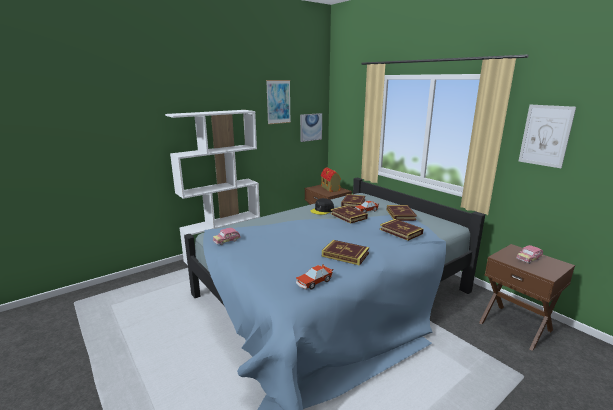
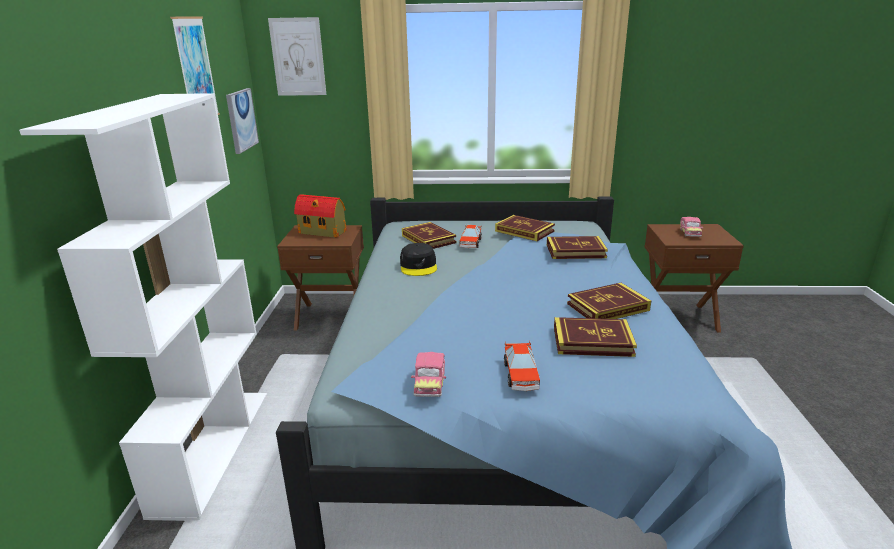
camera: 50 degrees left, 5 degrees up
(314, 282) = (672, 359): toy car -> toy car (521, 375)
(348, 216) = (480, 258): book -> book (592, 341)
(545, 135) = (661, 80): picture -> picture (298, 57)

